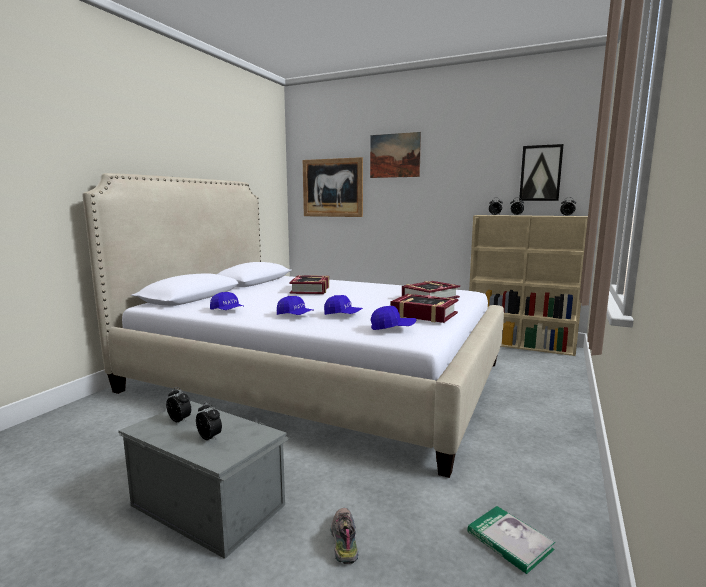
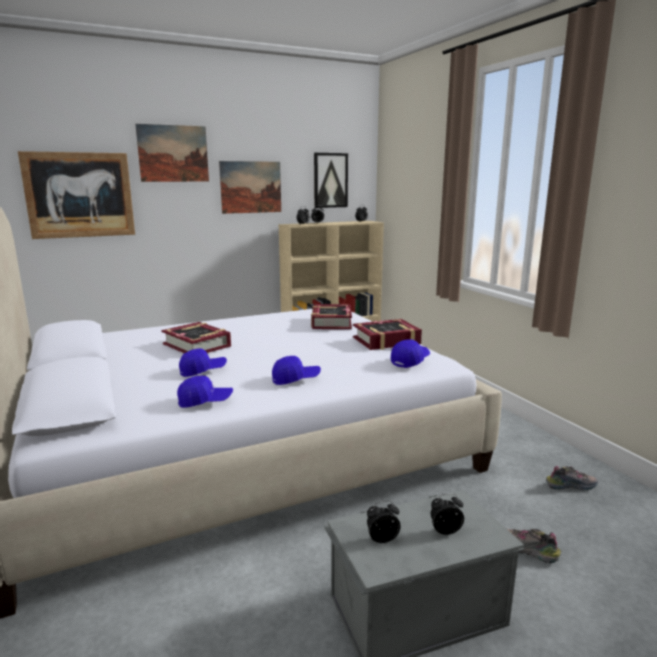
camera: 50 degrees left, 5 degrees up
(343, 315) = (335, 363): blue cap -> blue cap (203, 371)
(455, 181) = (251, 187): none -> picture
(509, 541) = (570, 485): book -> shoe

